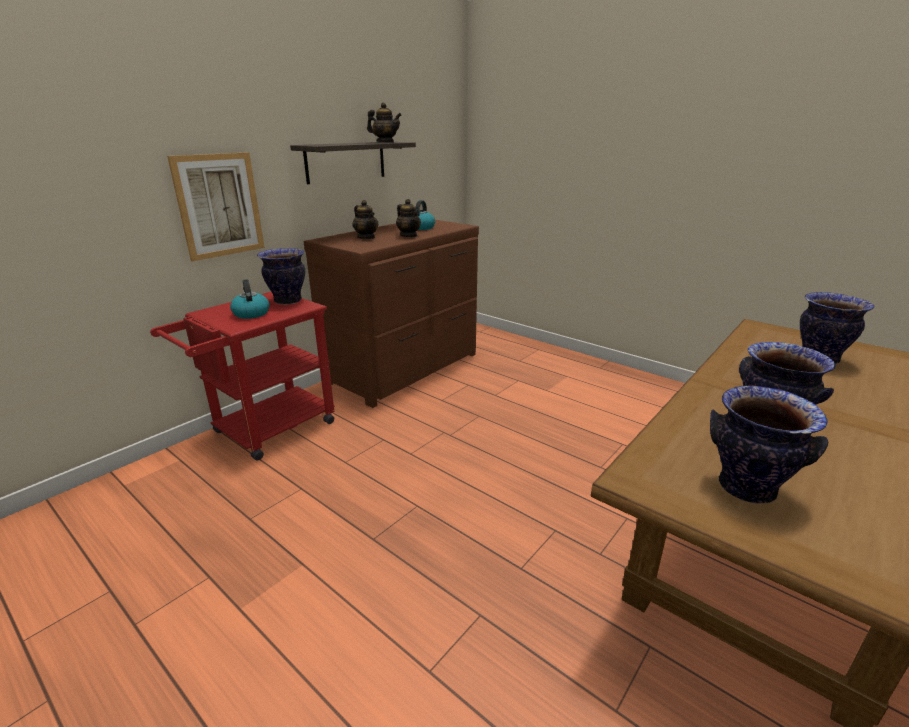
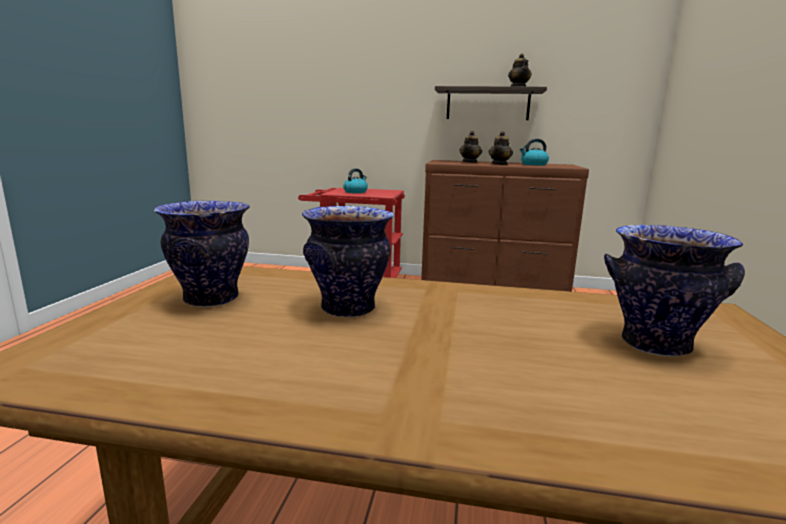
camera: 60 degrees right, 10 degrees down
(219, 206) = (377, 125): picture -> none
(287, 301) = (386, 193): vase -> none

